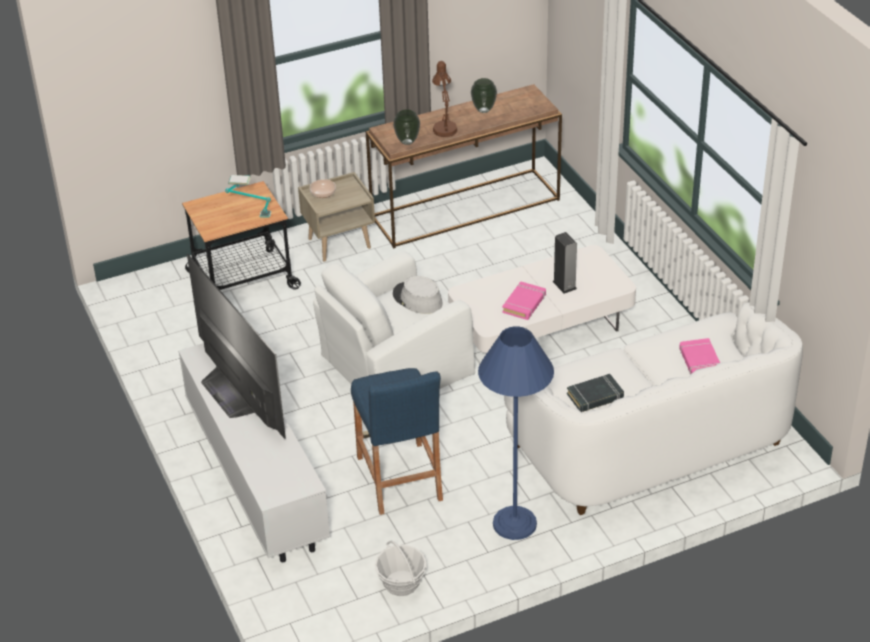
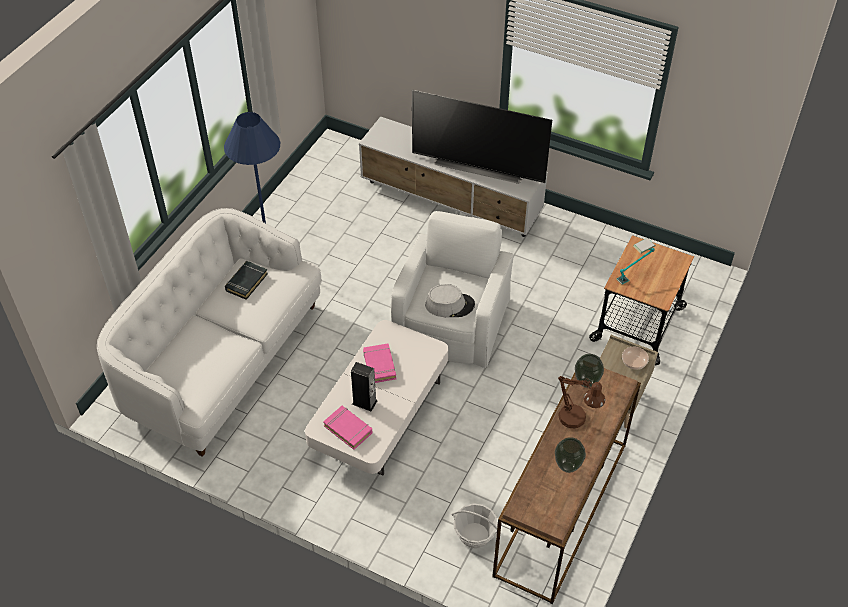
camera: 140 degrees right, 10 degrees up
(399, 478) = (366, 245): blue stool -> none
(401, 583) = (304, 191): basket -> basket (475, 535)
(700, 362) = (191, 352): pink book -> pink book (348, 429)

